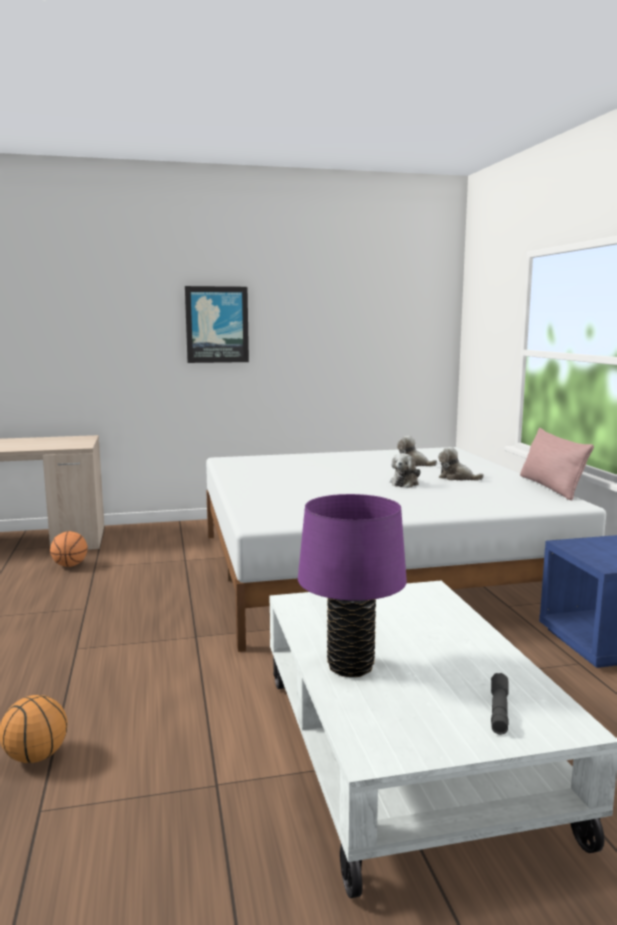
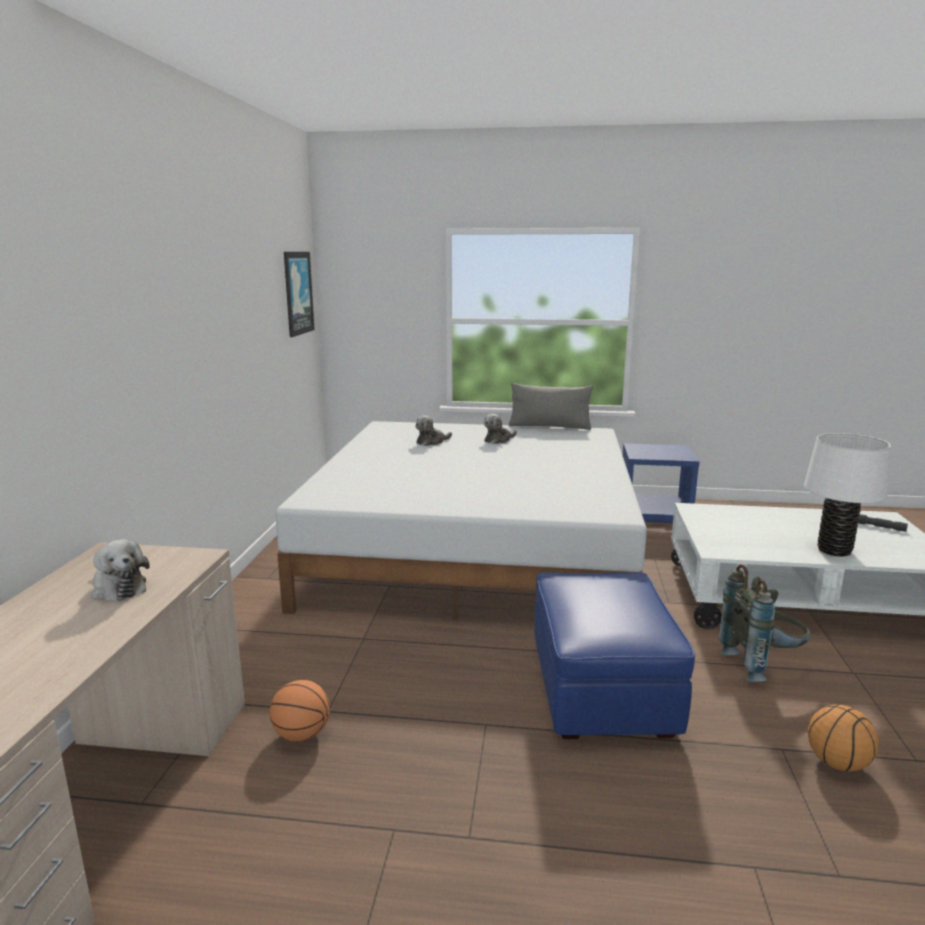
camera: 70 degrees left, 5 degrees up
(137, 642) = (601, 691): none -> blue ottoman
(211, 719) = (761, 664): none -> grey backpack
(217, 324) = (186, 318): picture -> picture (297, 293)
(350, 667) = (834, 550): purple table lamp -> white table lamp
(405, 483) = (503, 455): plush toy -> plush toy (118, 588)
(550, 487) = (549, 426): pink pillow -> grey pillow

